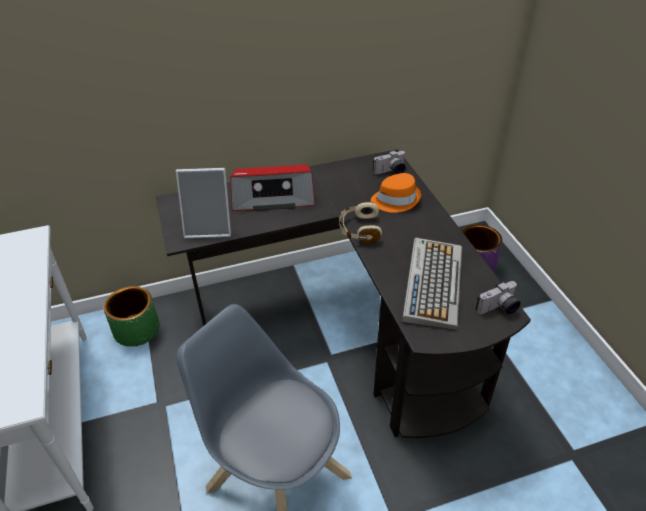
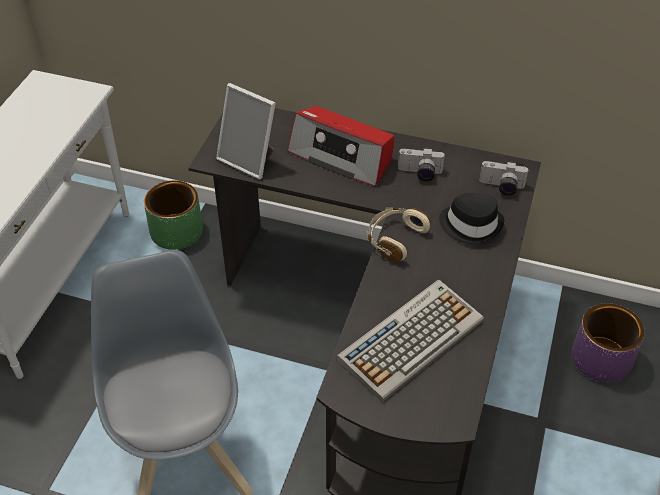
camera: 35 degrees right, 5 degrees up
(396, 199) = (471, 224): orange hat -> black hat
(499, 309) = (451, 408): camera -> camera (419, 174)

